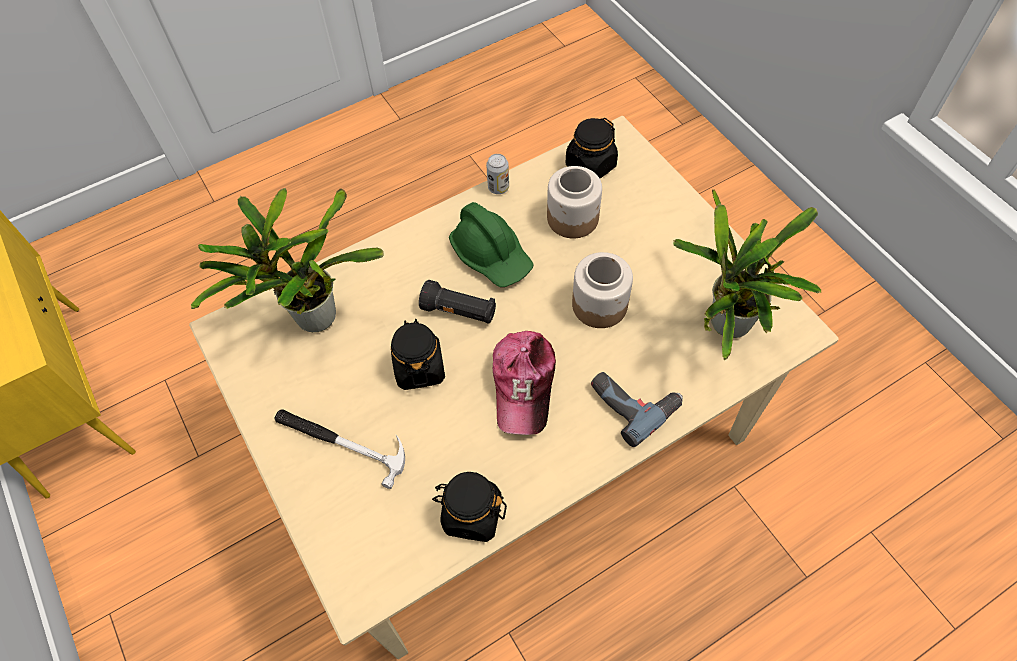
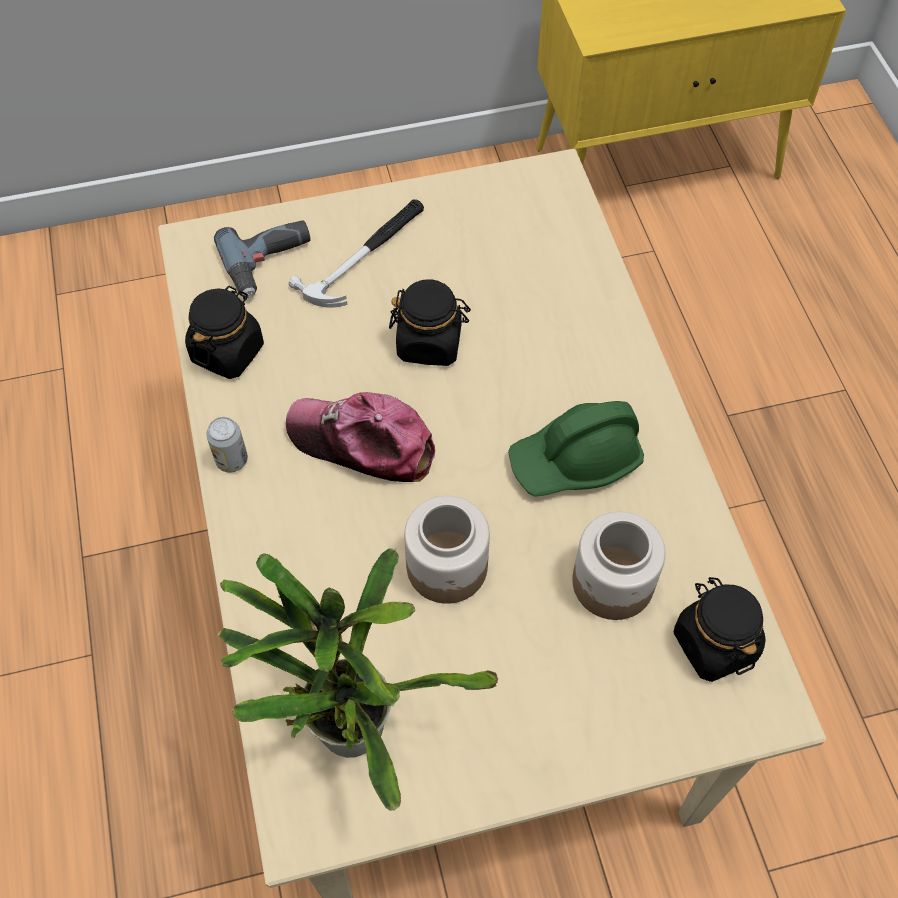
camera: 105 degrees right, 0 degrees up
(310, 318) = (540, 252): potted plant -> none
(459, 311) = (496, 401): black flashlight -> none
(498, 187) = (700, 501): can -> can (232, 460)
(633, 401) = (287, 556): power drill -> power drill (270, 263)

